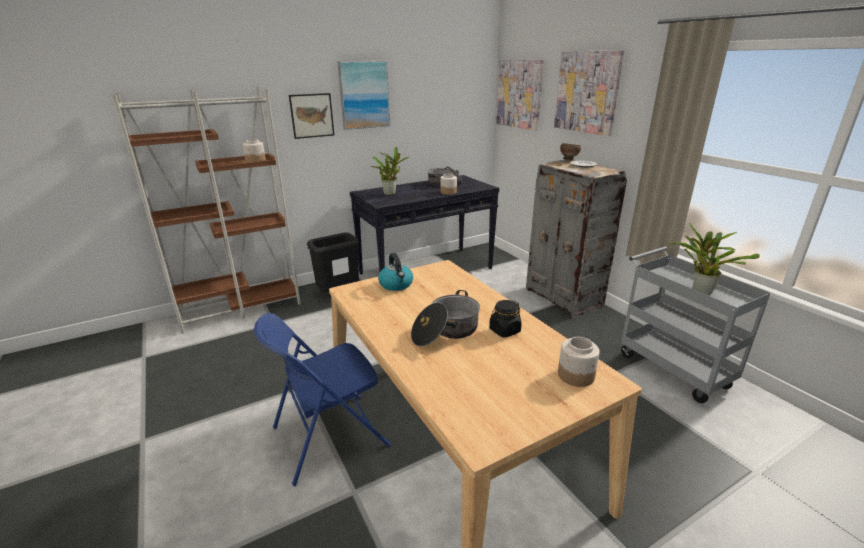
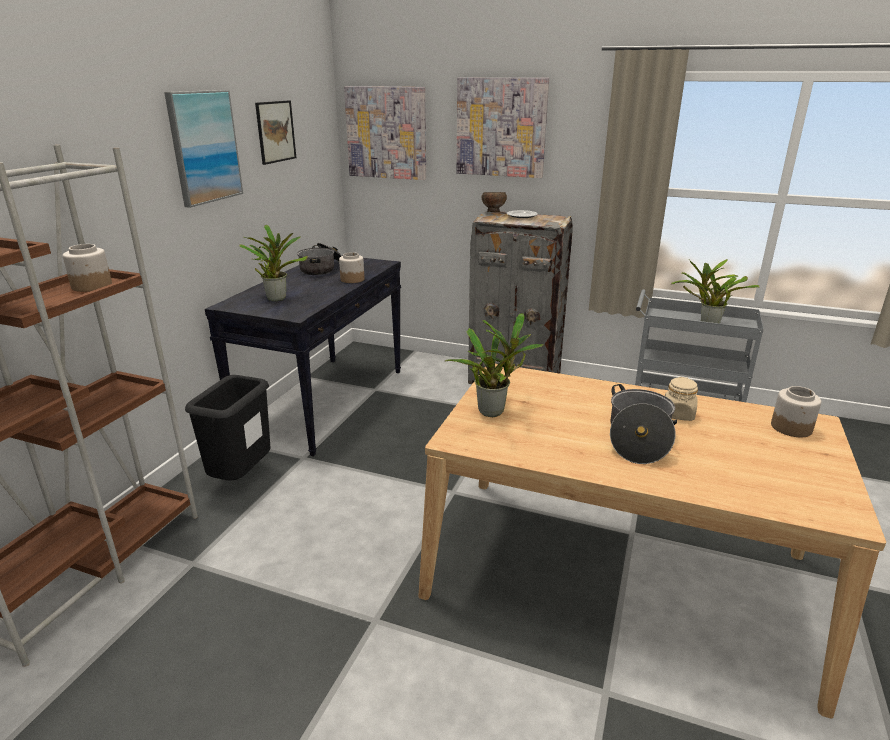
camera: 40 degrees left, 0 degrees up
(312, 115) = (140, 189): picture -> picture (275, 131)
(330, 436) = (495, 654): blue chair -> none
(396, 285) = (494, 411): kettle -> potted plant
(504, 331) = (678, 414): black jar -> beige jar

